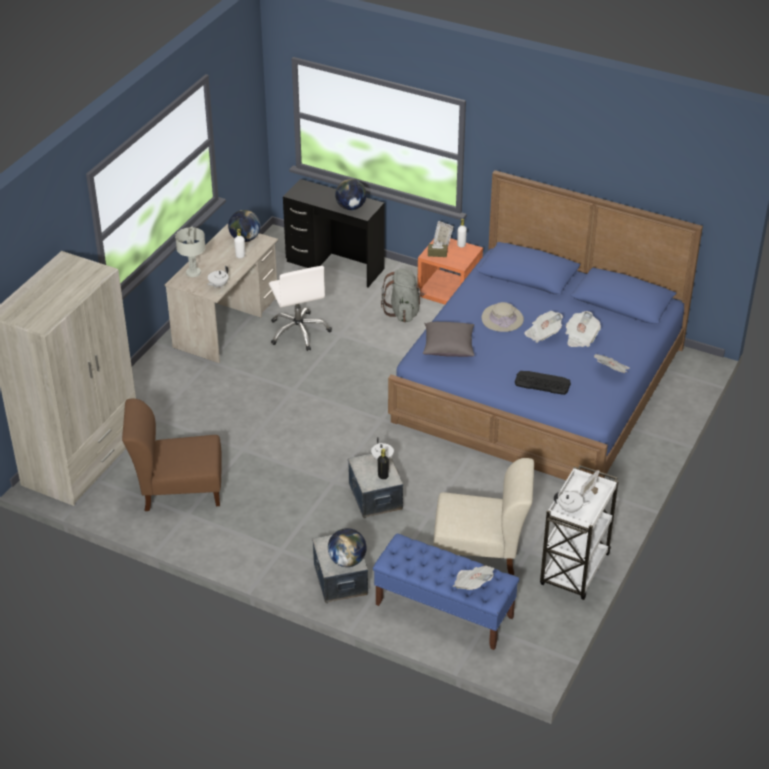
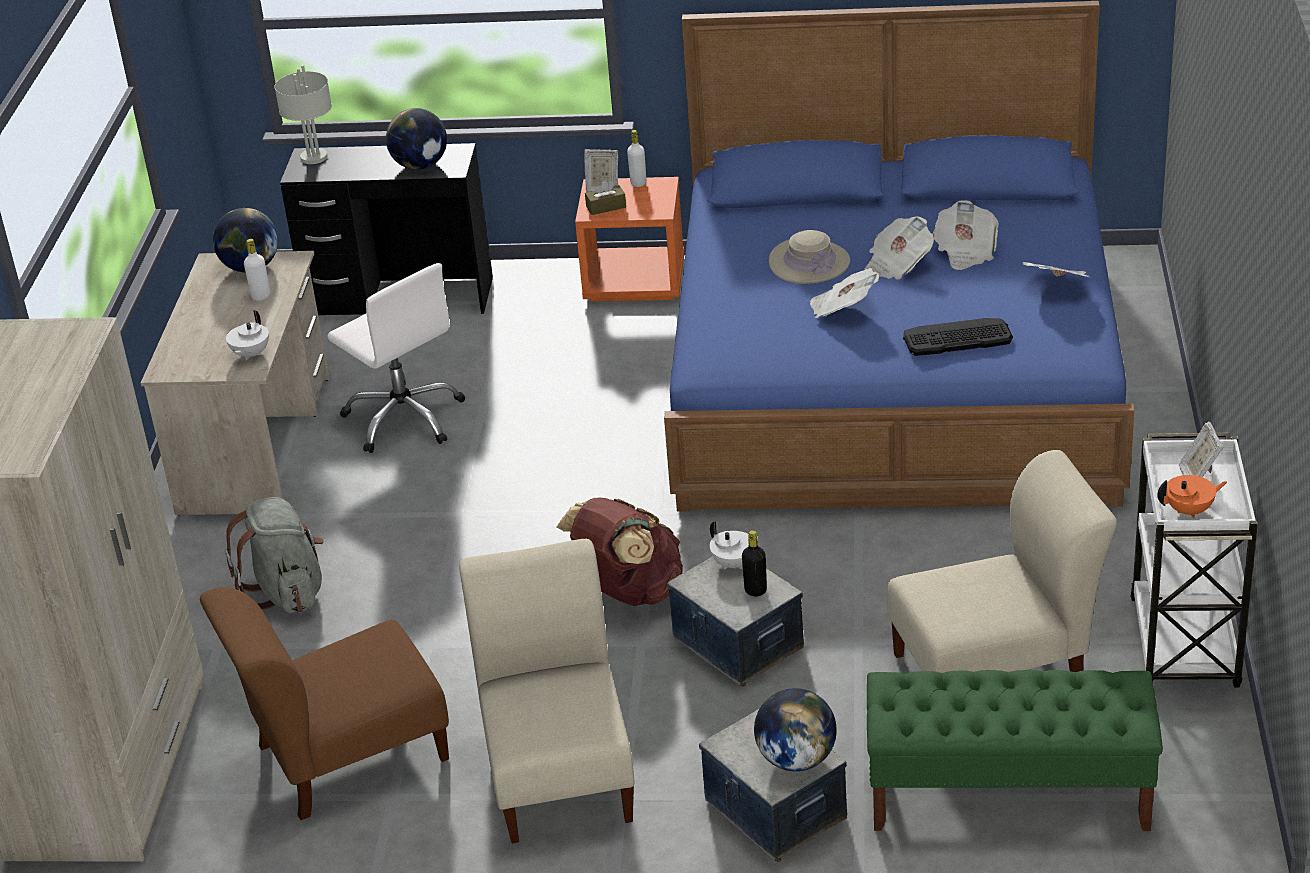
camera: 20 degrees left, 5 degrees down
(193, 273) = (186, 348): grey table lamp -> grey table lamp (314, 158)
(262, 528) = (560, 770): none -> beige chair
(343, 455) = (628, 592): none -> brown backpack
(403, 312) = (575, 332): grey backpack -> grey backpack (287, 592)
(443, 610) = (1007, 795): blue bench -> green bench
(448, 347) = (748, 332): grey pillow -> none
(472, 584) = (1080, 711): newspaper -> newspaper (842, 309)
(570, 509) = (1189, 510): white teapot -> orange teapot

